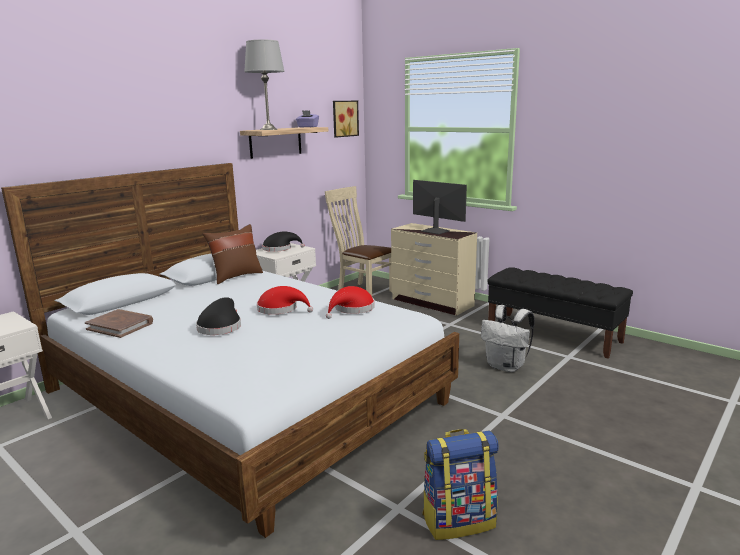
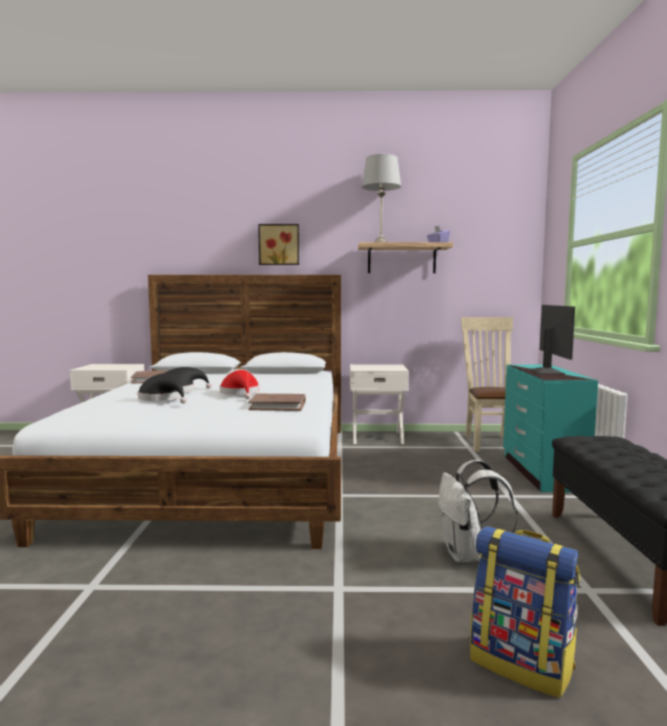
camera: 50 degrees right, 10 degrees down
(236, 276) = (294, 374): brown pillow -> none
(279, 249) = (379, 366): black hat -> black hat (163, 399)
(344, 118) = (507, 238): picture -> picture (279, 244)
(352, 309) = (278, 405): red hat -> brown book
(432, 302) = (541, 472): beige dresser -> turquoise dresser
(458, 520) = (88, 625): backpack -> backpack (522, 664)

